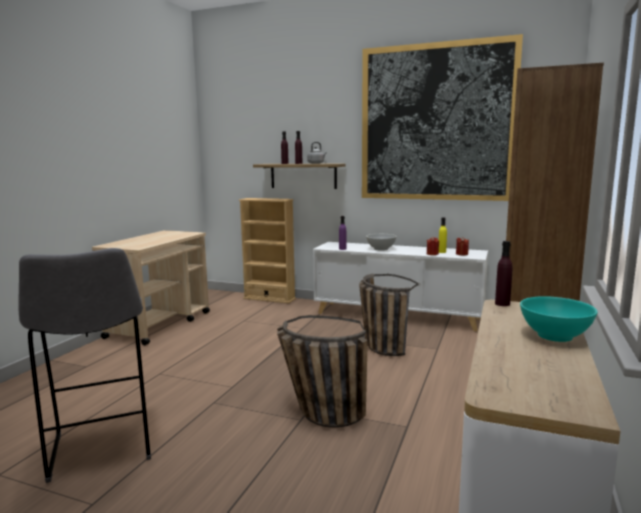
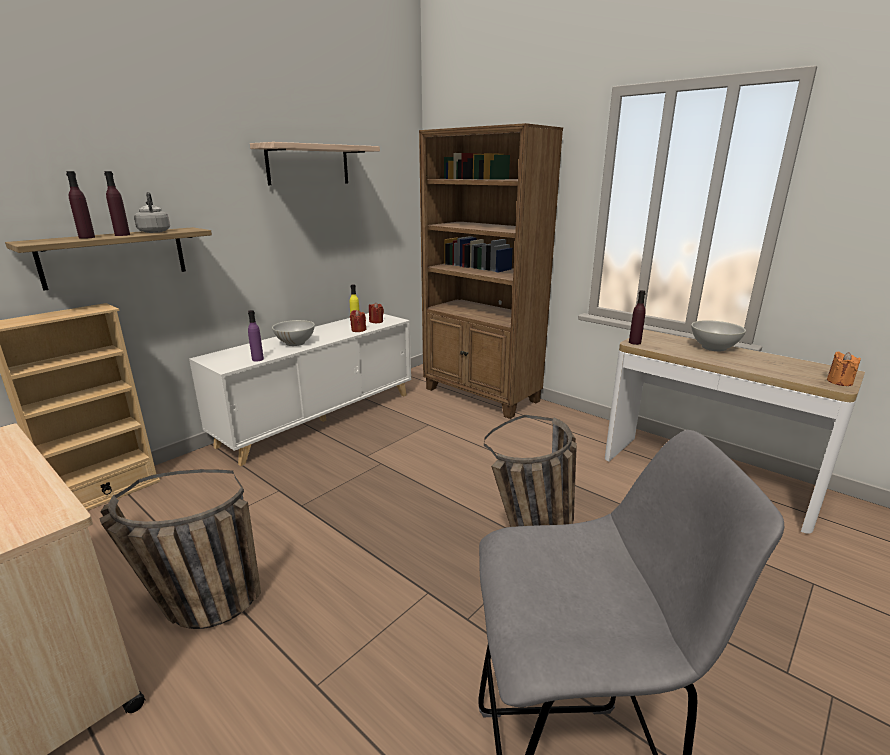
camera: 70 degrees left, 10 degrees up
(379, 345) = (390, 451): basket -> basket (191, 608)
(436, 123) = (308, 165): picture -> shelf
(515, 400) = (839, 382): none -> orange candle
(554, 336) = (714, 348): turquoise bowl -> white bowl

